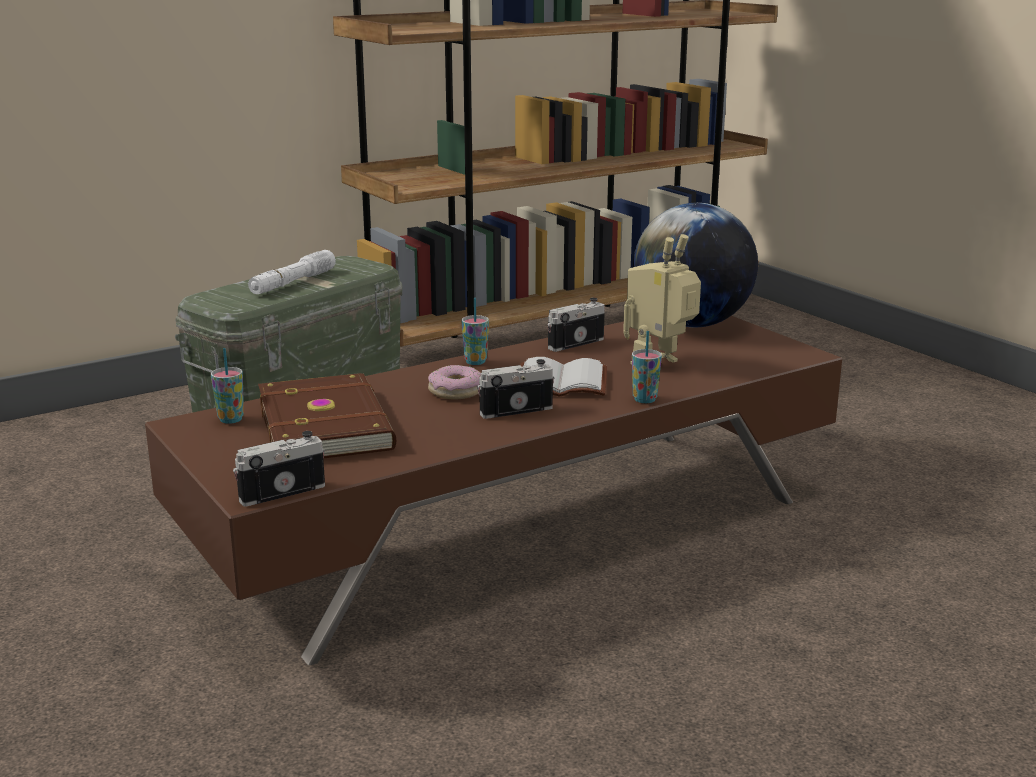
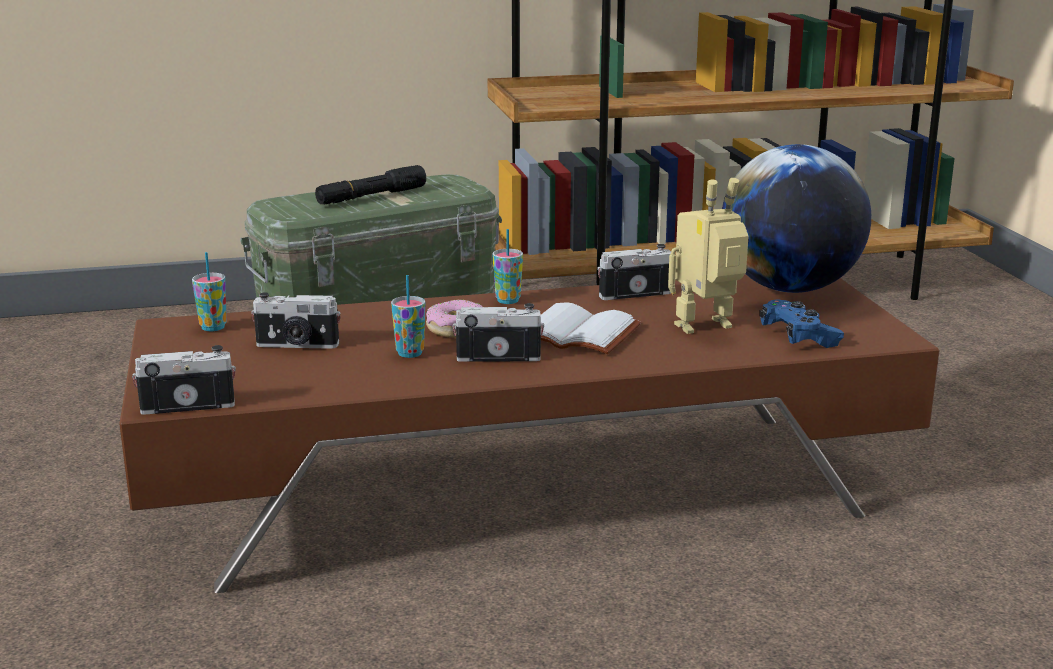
camera: 20 degrees right, 0 degrees up
(293, 283) = (371, 197): white flashlight -> black flashlight
(328, 424) = (297, 345): brown book -> camera
(644, 399) = (651, 365): cup -> cup (410, 353)
(735, 362) = (798, 337): none -> blue game controller

